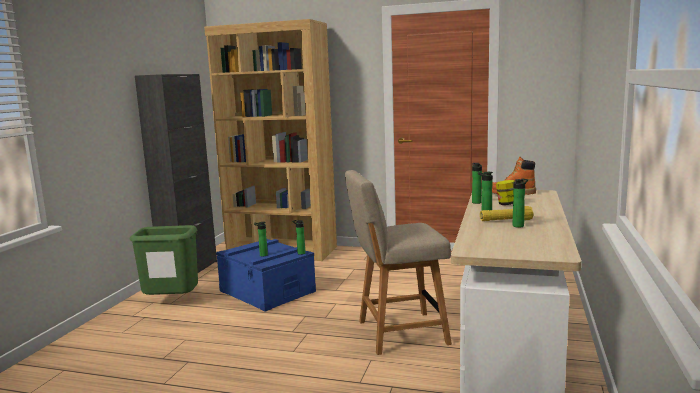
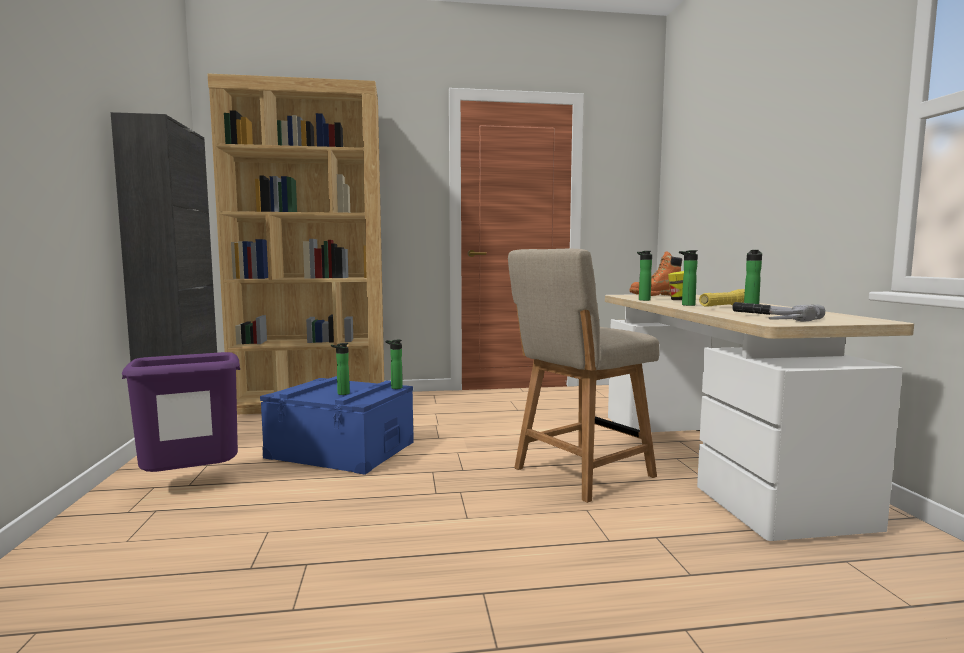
camera: 25 degrees left, 5 degrees down
(171, 303) = (191, 484): green trash can -> purple trash can
(484, 242) = (765, 318): none -> hammer

